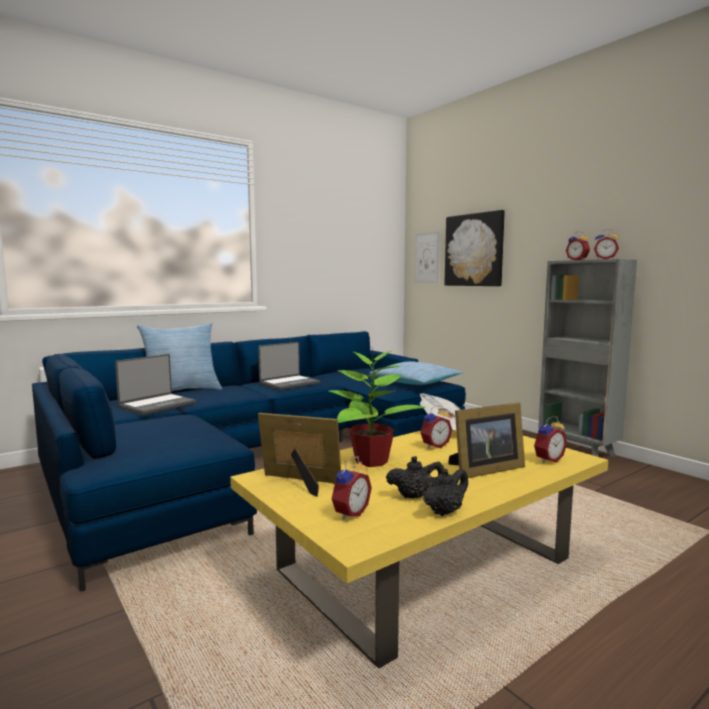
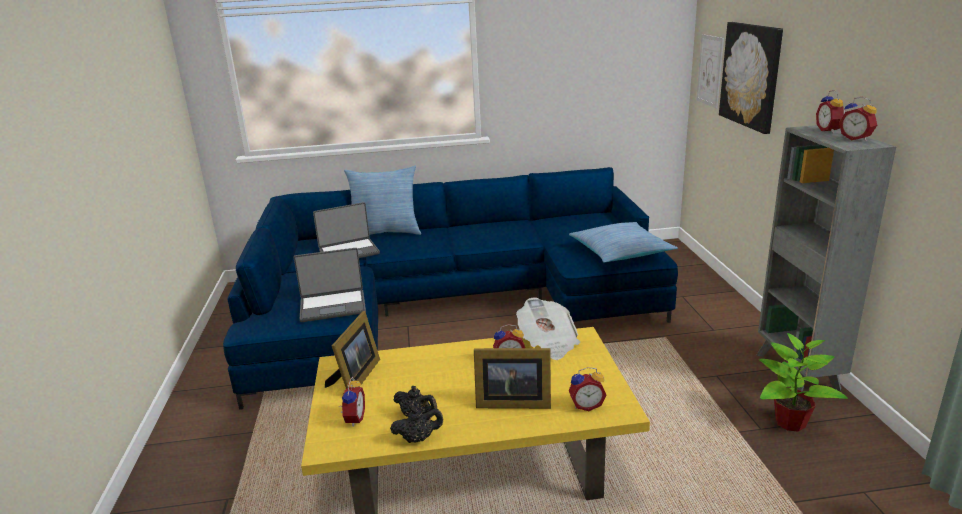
camera: 30 degrees right, 15 degrees up
(289, 383) = (488, 234): laptop -> laptop (333, 306)
(301, 483) = (356, 378): picture frame -> picture frame turned 60 degrees clockwise
(349, 513) = (353, 419): alarm clock -> alarm clock turned 60 degrees counterclockwise
(370, 461) = (432, 366): potted plant -> potted plant (789, 422)

